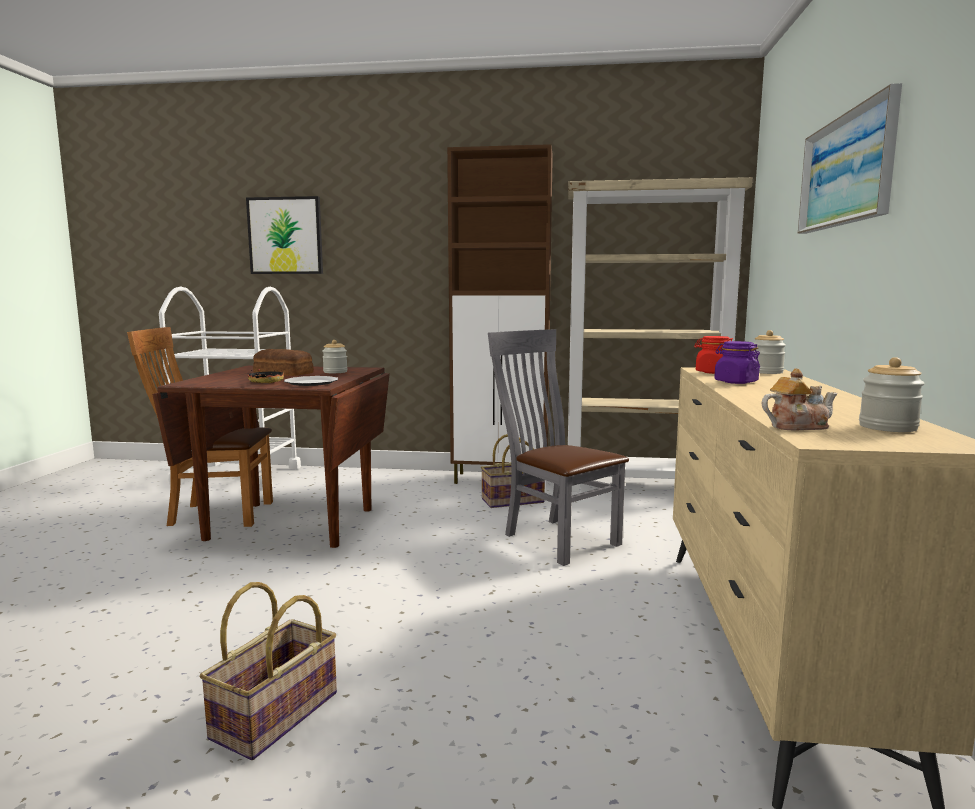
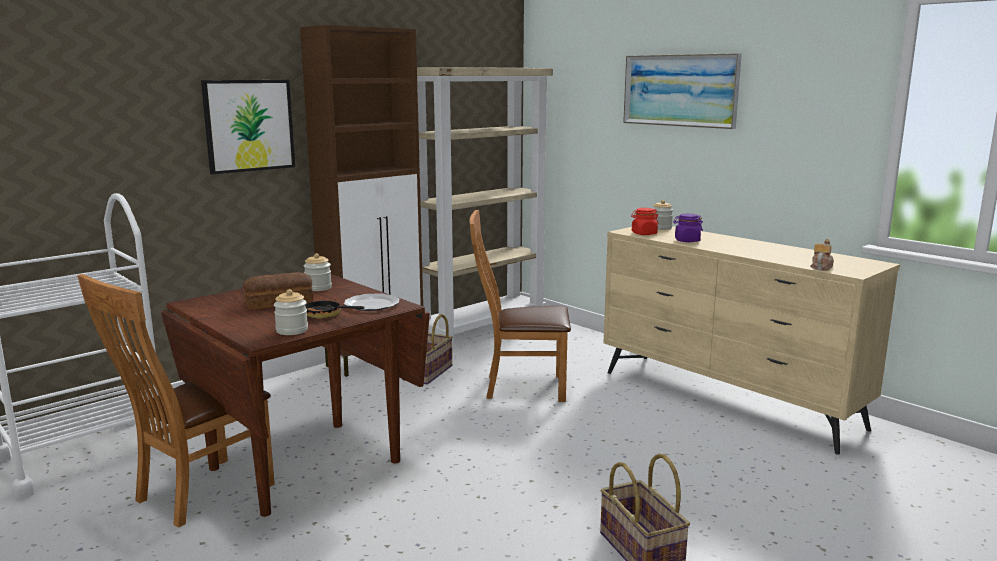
camera: 50 degrees left, 5 degrees up
(285, 236) = (87, 118): picture -> picture (249, 125)
(555, 538) = (520, 387): grey chair -> brown chair
(887, 427) = (838, 259): jar -> jar (292, 330)

